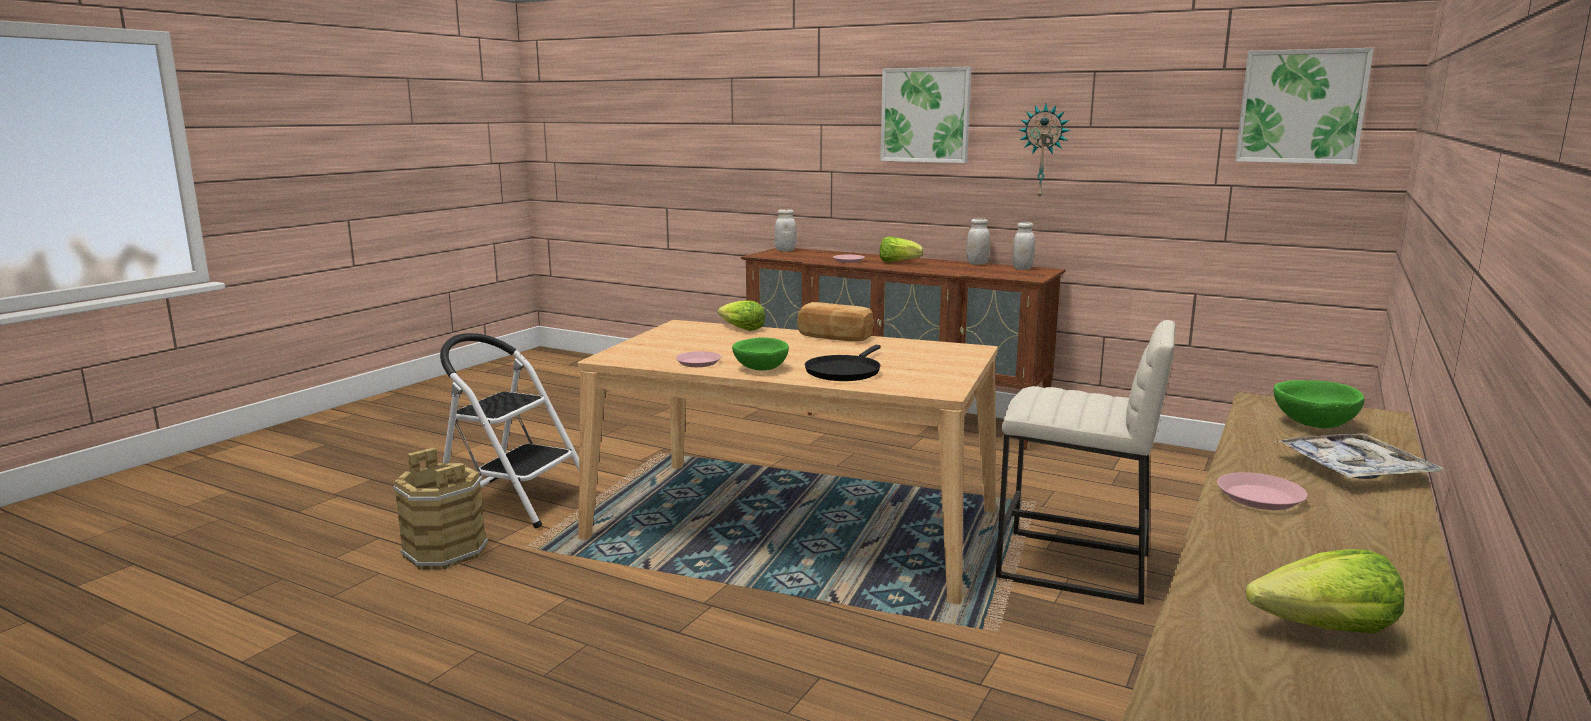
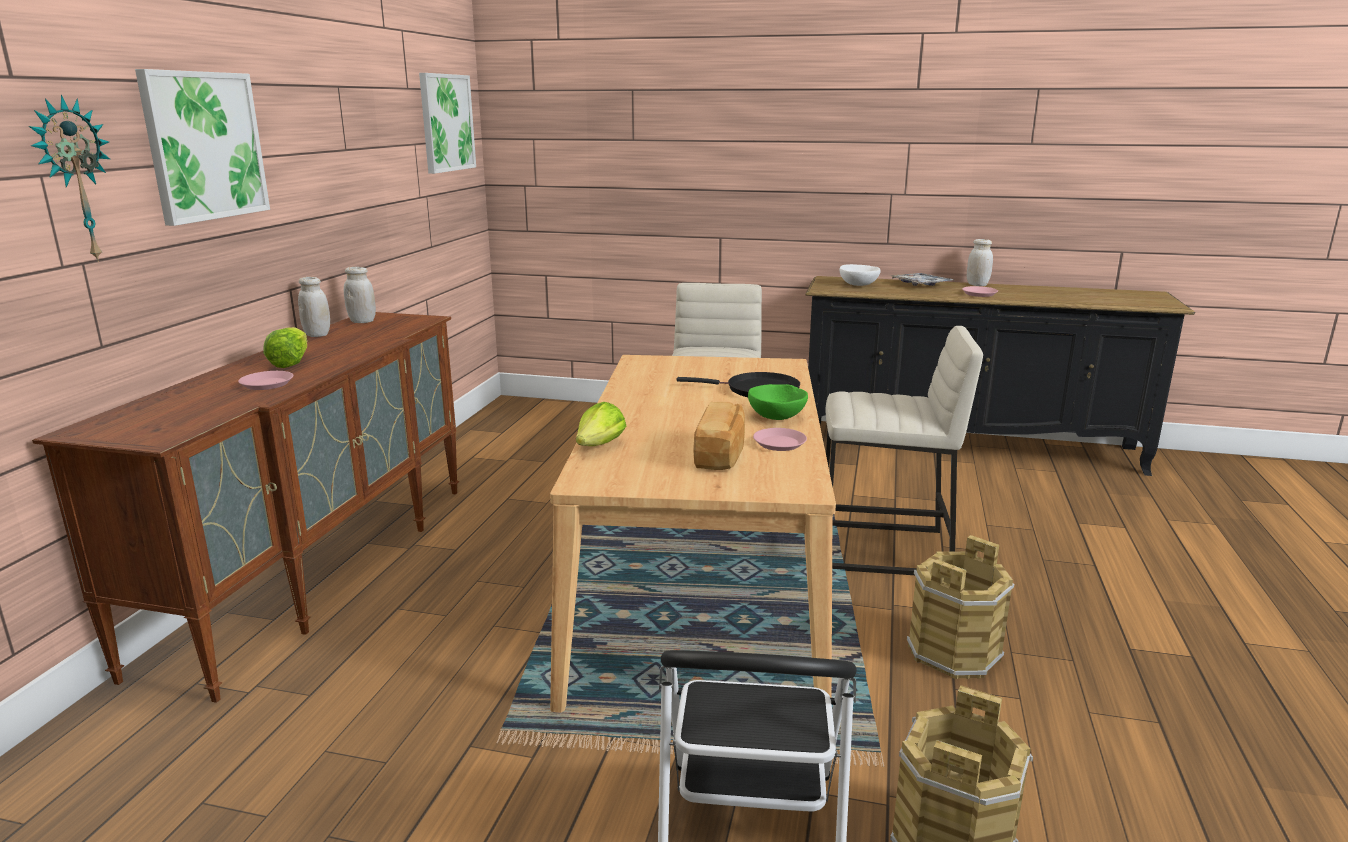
camera: 105 degrees left, 5 degrees up
(612, 613) = (954, 653): none -> brown bucket
(785, 250) = (106, 428): white jar -> white jar (977, 285)
(830, 632) = (884, 549): none -> beige stool
(834, 337) = (623, 403): bread -> bread (721, 454)
(1043, 151) = (323, 182): wall clock -> wall clock (74, 180)
(1313, 424) = (858, 285): green bowl -> white bowl
(1325, 630) = (1088, 294): lettuce -> none

